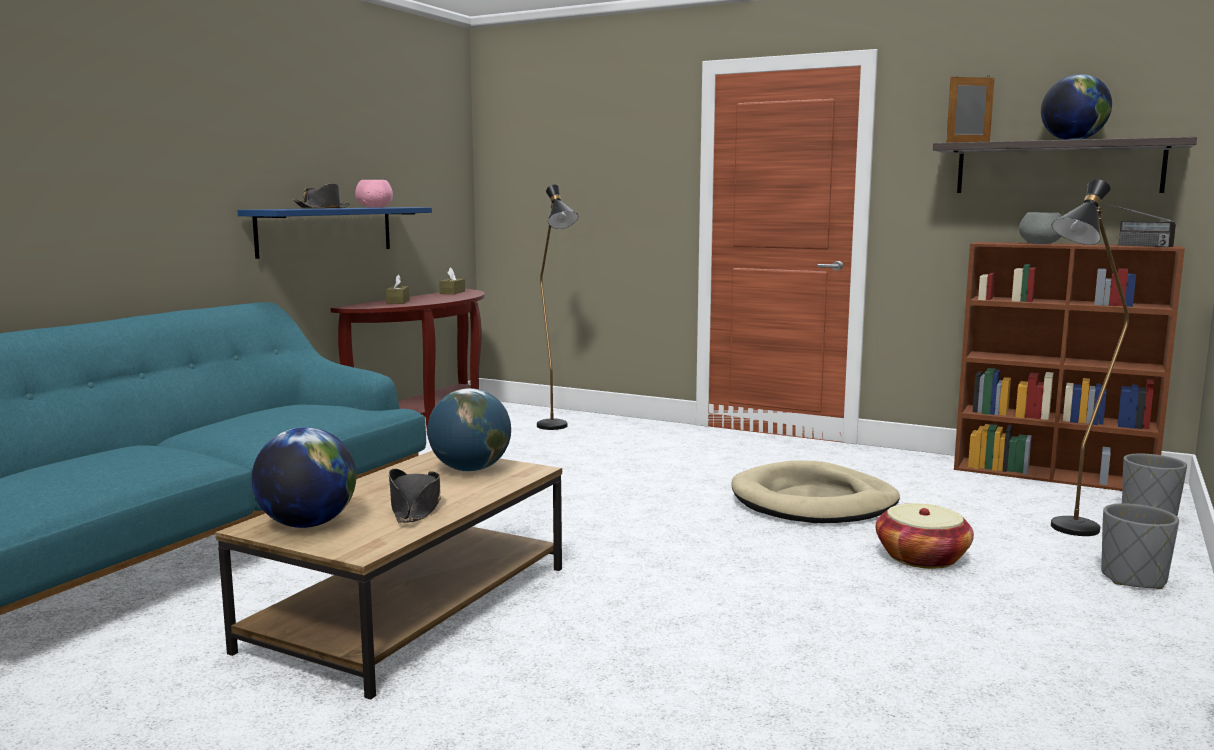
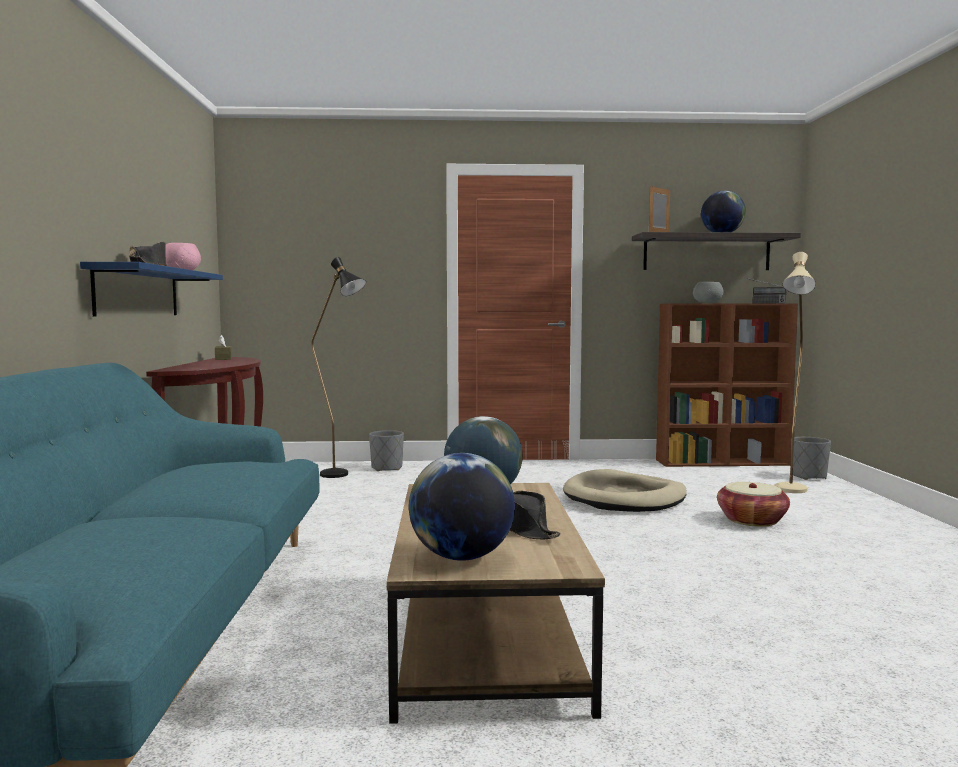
camera: 30 degrees left, 5 degrees down
(397, 301) = (199, 365): brown tissue box -> none
(1066, 532) = (790, 492): black floor lamp -> beige floor lamp
(1133, 579) = (869, 511): grey planter -> grey planter (386, 468)

